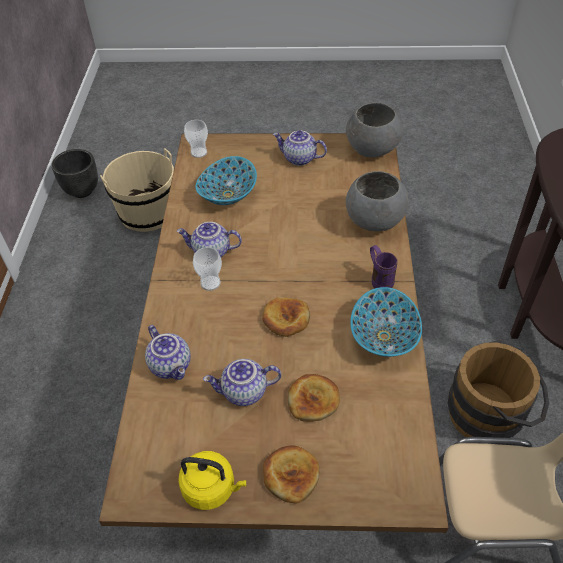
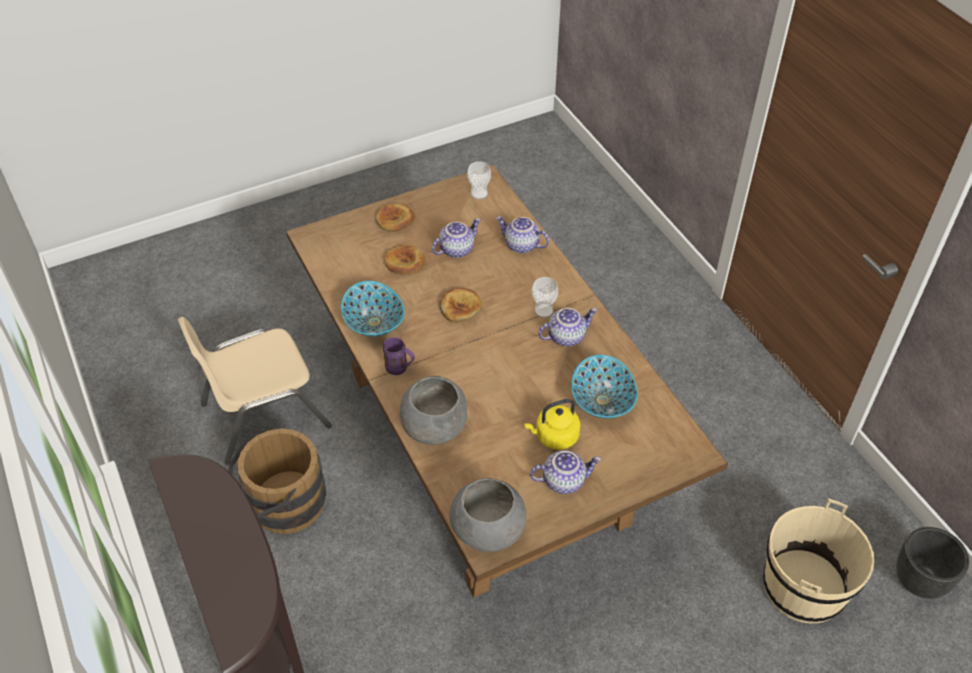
camera: 150 degrees right, 0 degrees up
(199, 152) = (681, 442): cup -> cup (479, 193)
(212, 488) = (439, 197): yellow kettle -> yellow kettle (554, 437)

